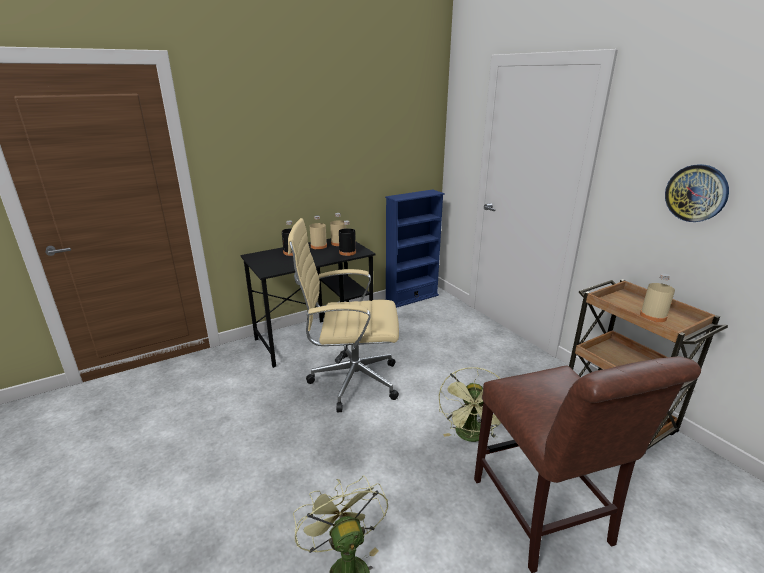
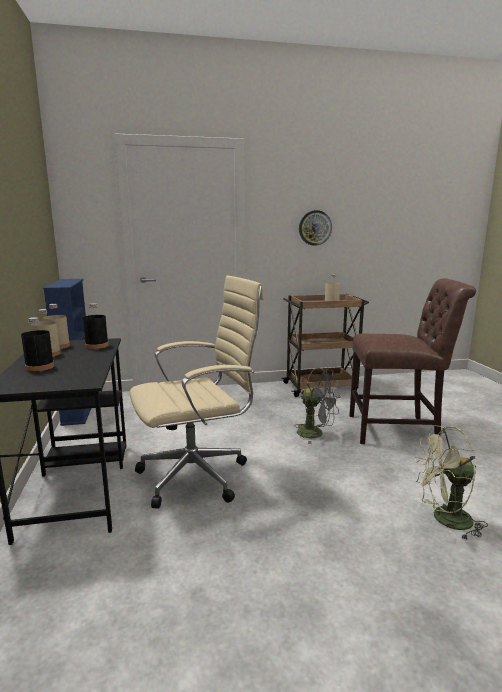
camera: 70 degrees left, 10 degrees down
(350, 381) = (198, 475): beige office chair -> beige office chair turned 135 degrees counterclockwise
(471, 437) = (316, 434): green fan -> grey fan

